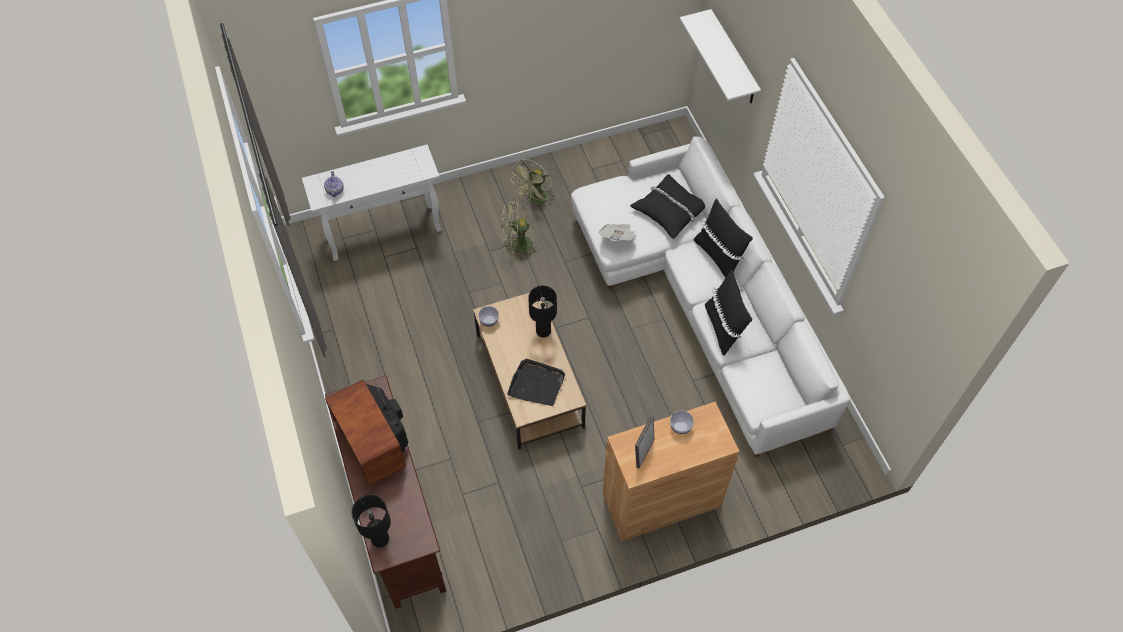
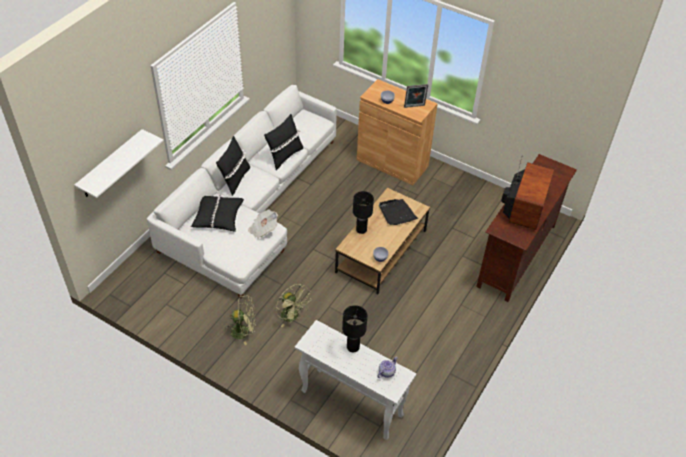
camera: 130 degrees left, 10 degrees down
(379, 539) = (561, 176): black table lamp -> black table lamp (353, 347)

